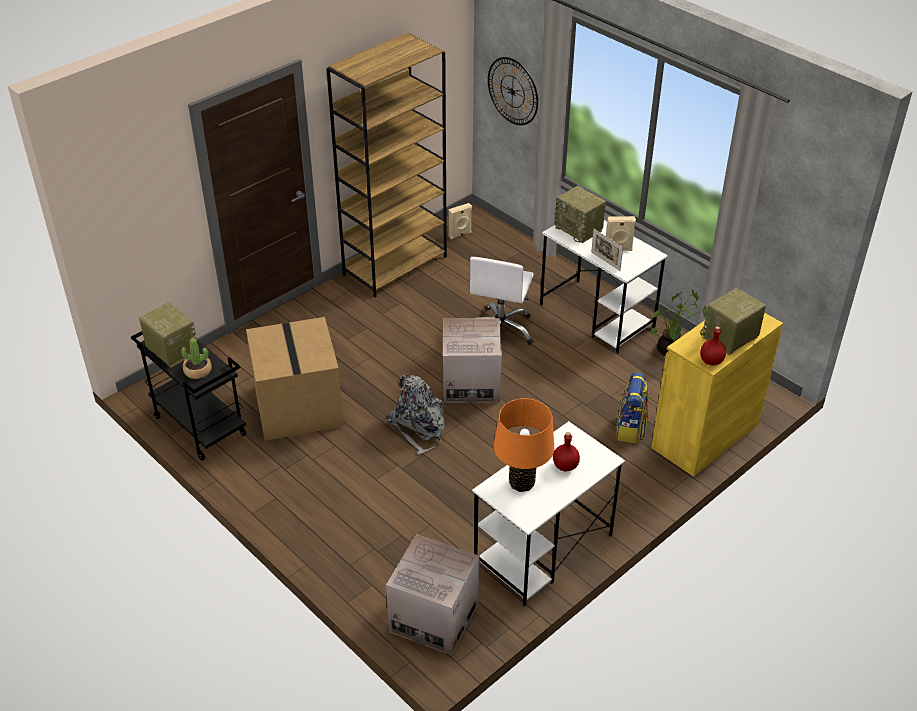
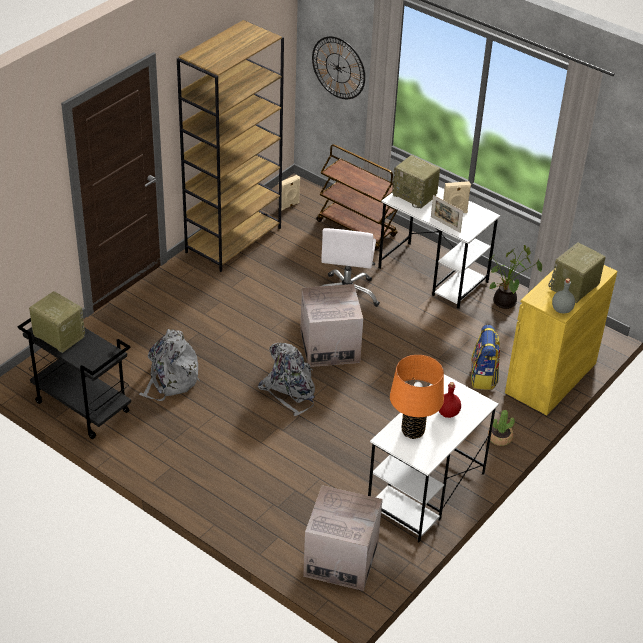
camera: 10 degrees left, 0 degrees up
(197, 371) = (89, 354): potted plant -> potted plant (500, 438)
(297, 406) = (170, 380): cardboard box -> grey backpack
(526, 262) = (357, 229): none -> brown cart
(710, 361) = (561, 309): red bottle -> grey bottle

